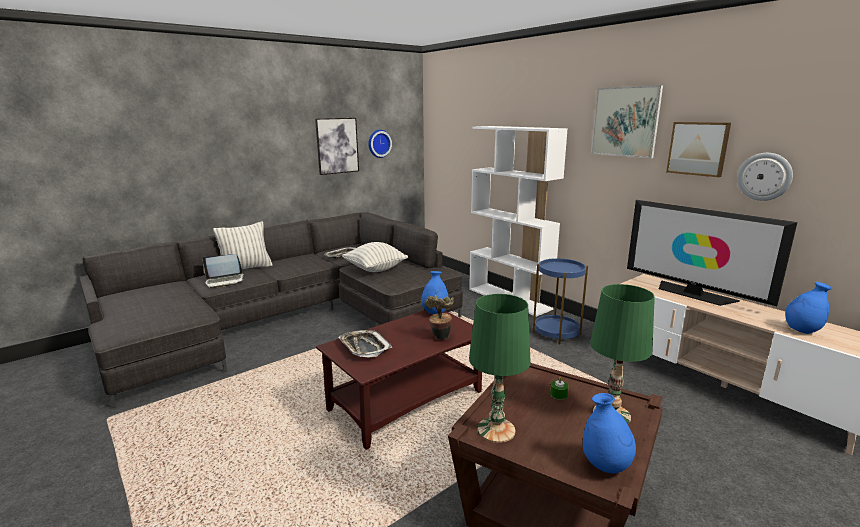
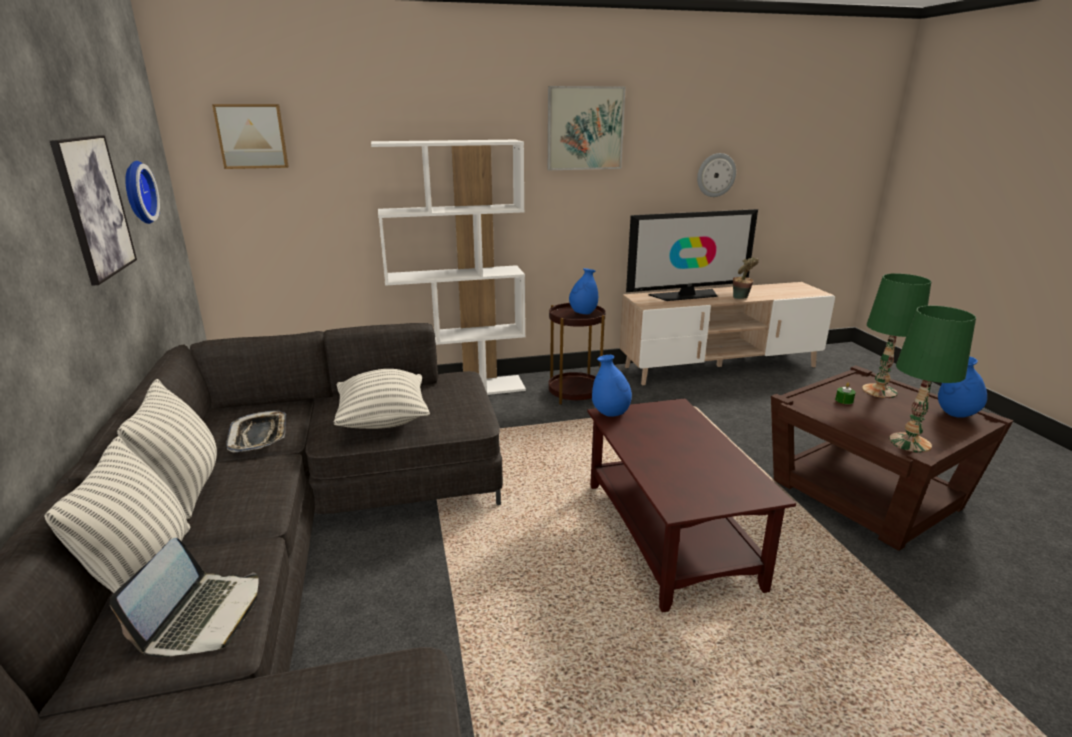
camera: 65 degrees left, 5 degrees up
(296, 258) = (185, 489): none -> pillow
(364, 347) = (692, 482): tray -> none
(440, 338) = (689, 427): potted plant -> potted plant (741, 298)
(556, 333) = (574, 393): blue side table -> brown side table
(698, 148) = (662, 154): picture -> picture (252, 136)
(802, 330) = (775, 293): blue vase -> blue vase (583, 313)

